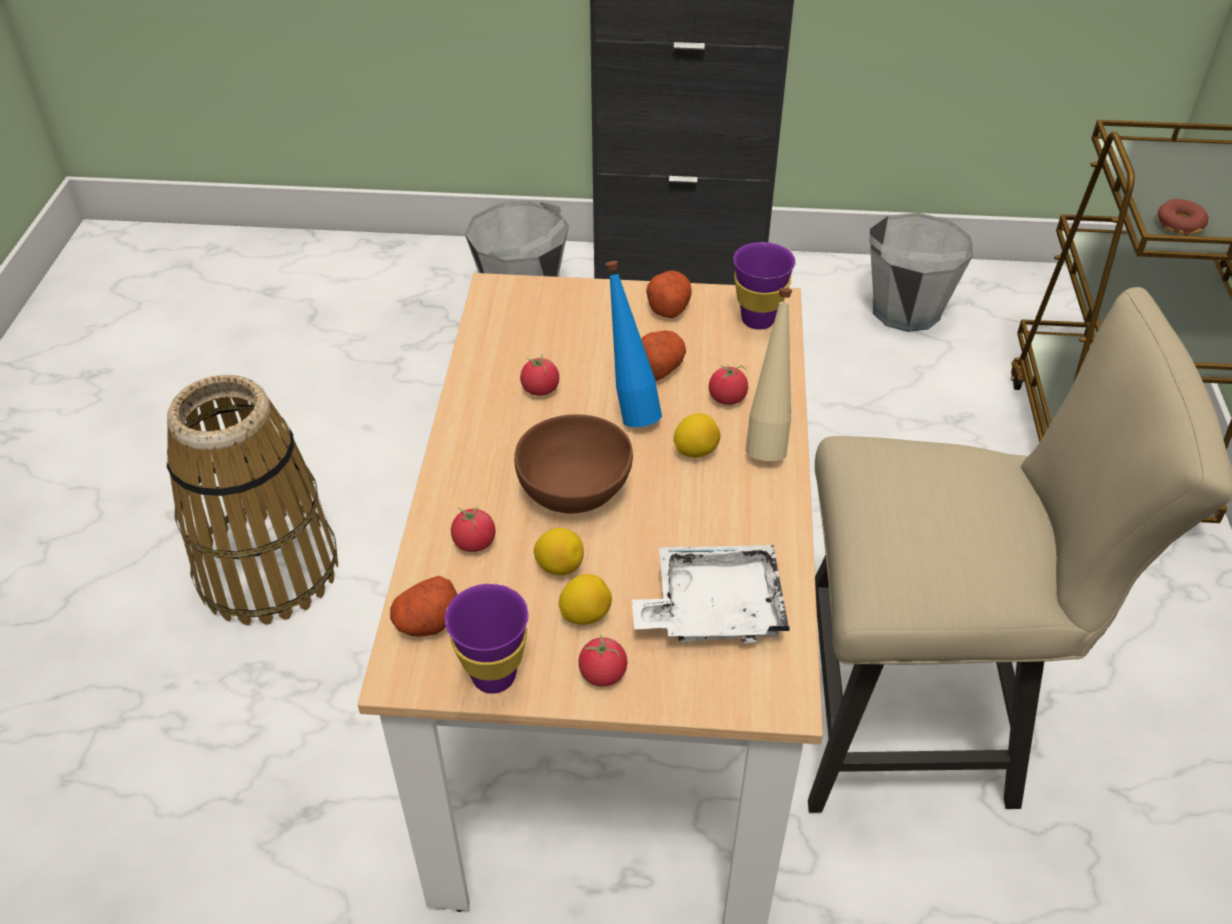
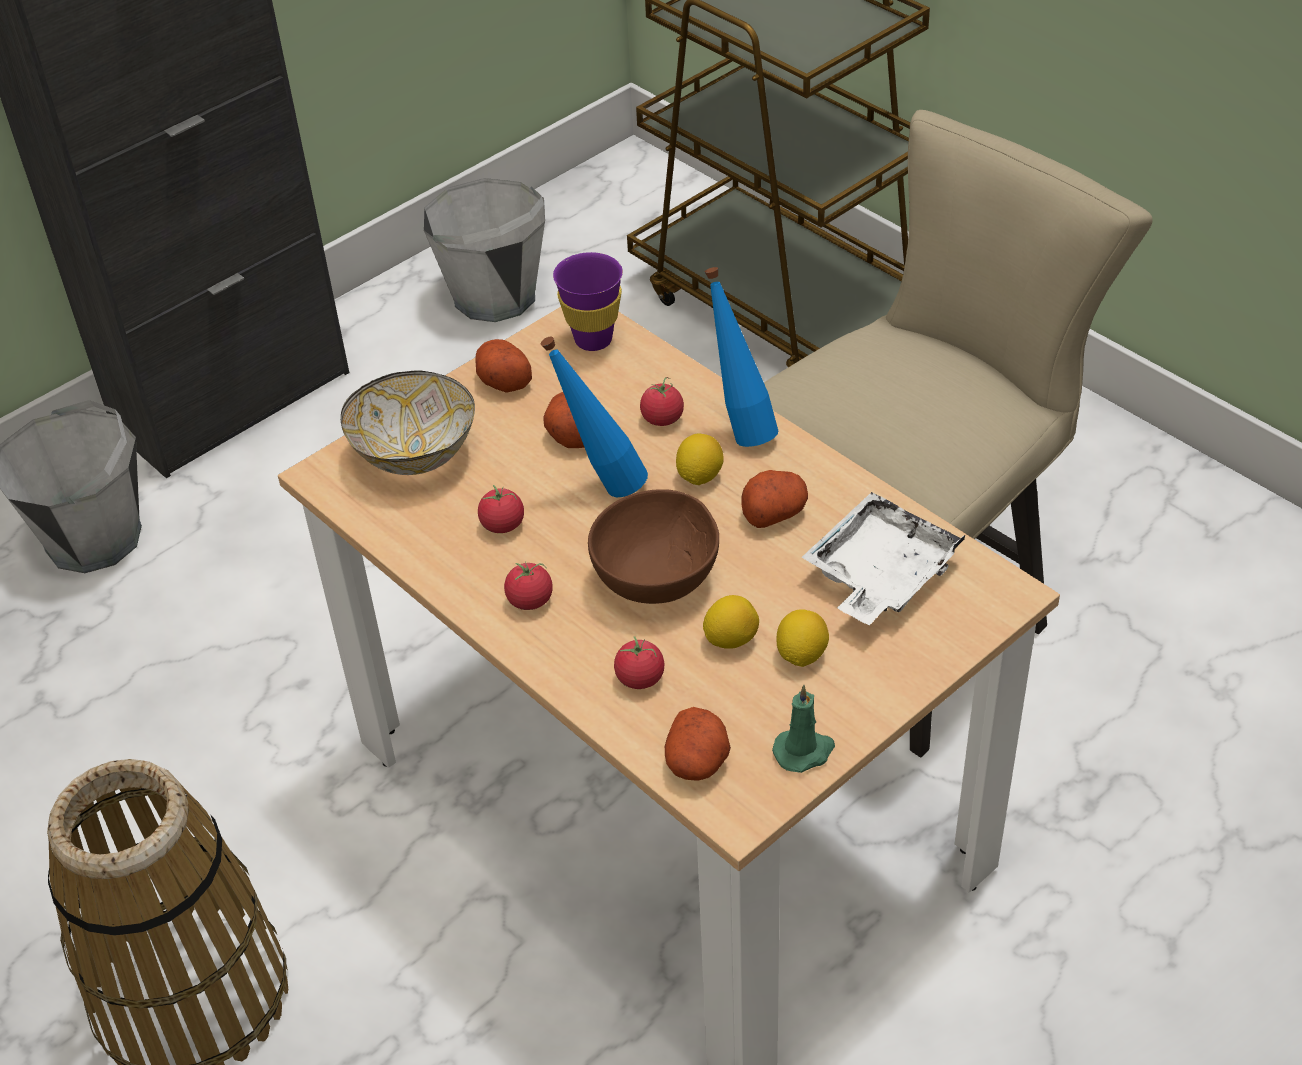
camera: 45 degrees left, 0 degrees up
(494, 676) = (804, 751): purple cup -> green candle
(556, 312) = (414, 453): none -> bowl
(603, 673) = (874, 681): tomato -> tomato (530, 600)
(707, 511) = (774, 512): none -> potato
(767, 441) = (740, 428): beige bottle -> blue bottle
(1179, 224) = (804, 53): donut -> none

